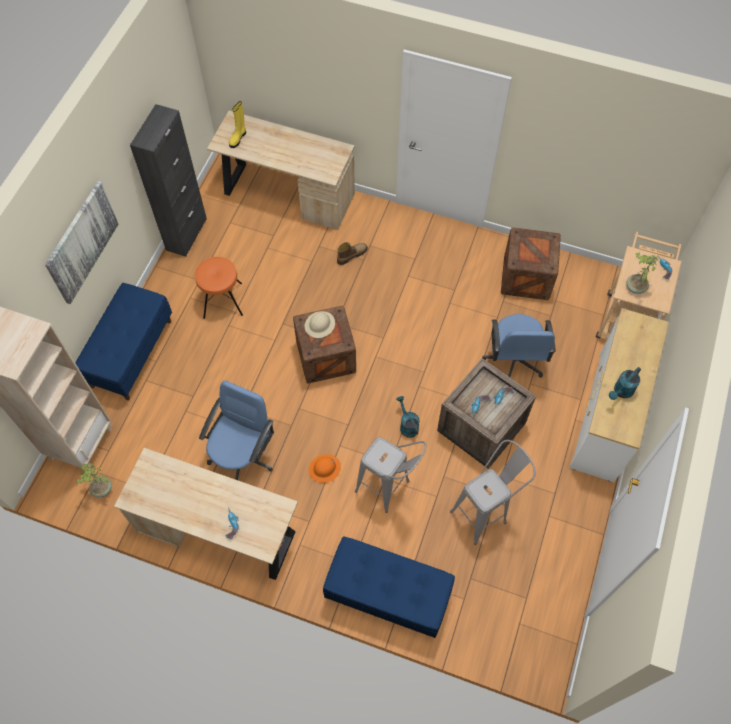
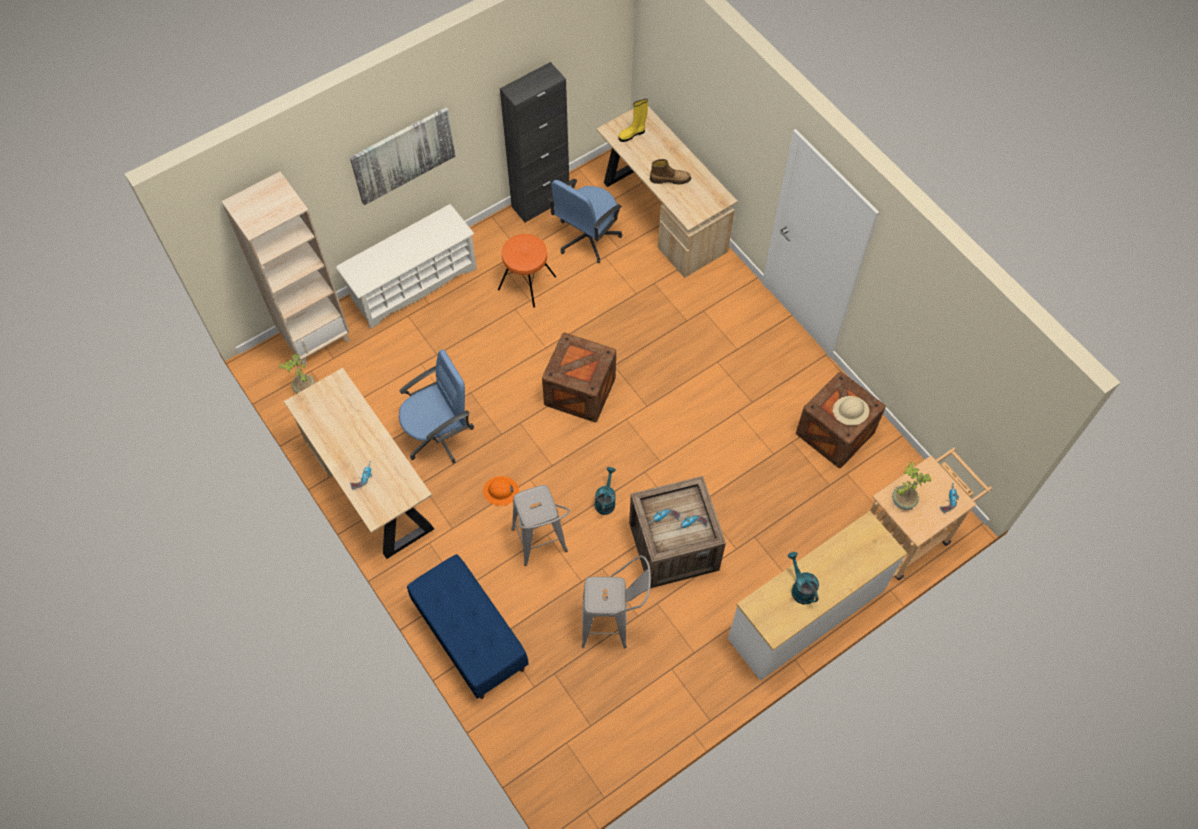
camera: 35 degrees right, 0 degrees up
(131, 353) = (413, 283): blue bench -> white shoe rack
(320, 325) = (580, 354): beige hard hat -> beige hard hat (850, 411)
(351, 255) = (678, 310): boot -> boot (670, 179)
(513, 361) = (755, 505): blue office chair -> blue office chair (587, 237)
(621, 392) = (800, 588): turquoise watering can -> turquoise watering can turned 75 degrees clockwise

